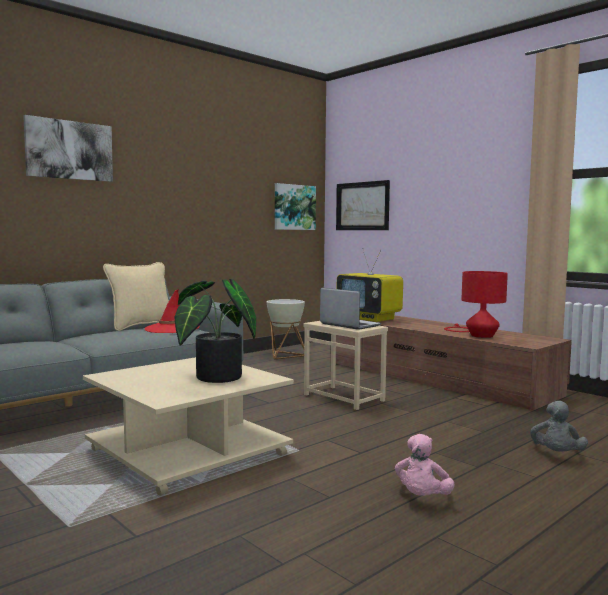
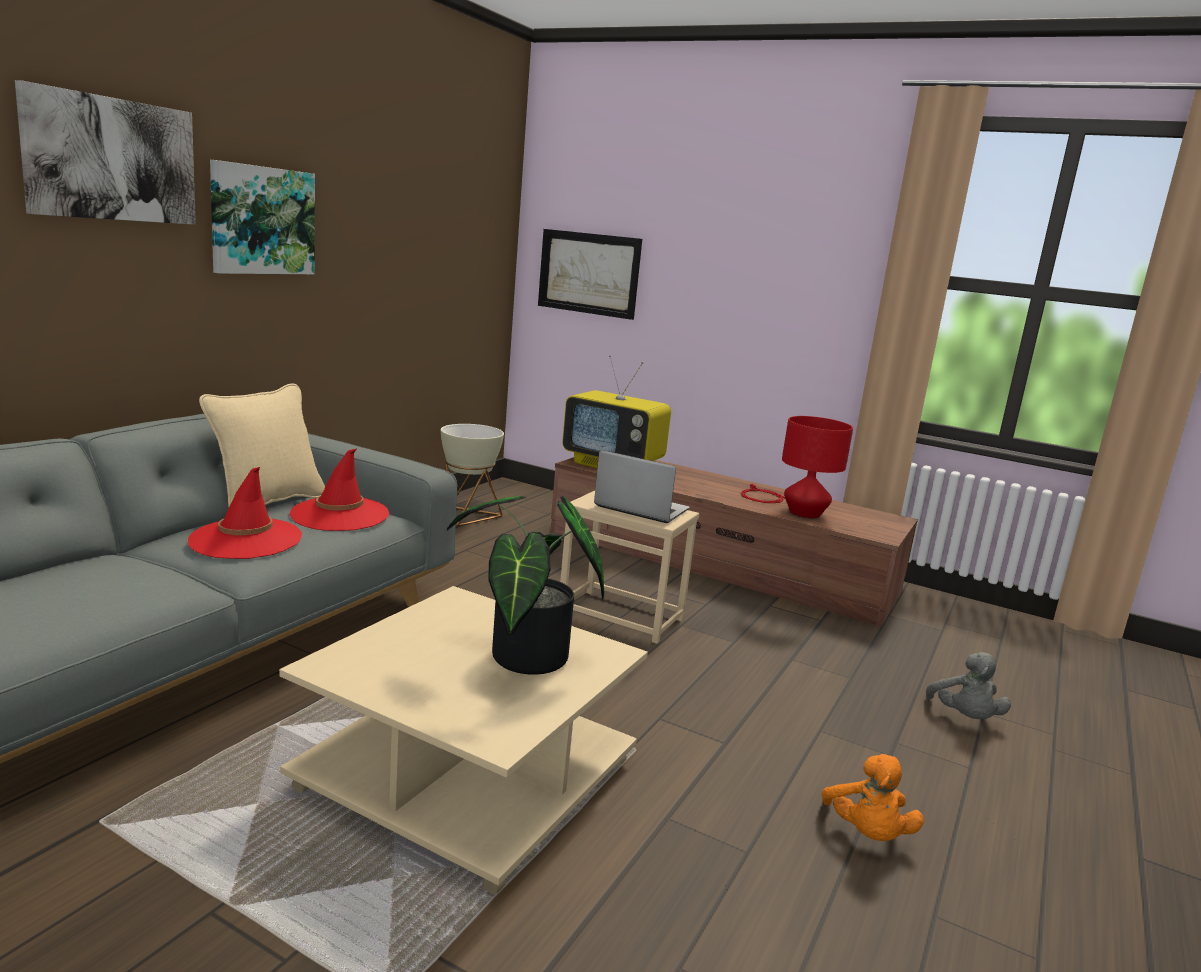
camera: 20 degrees left, 10 degrees up
(112, 334) = (246, 539): none -> red hat
(294, 207) = (476, 265): picture -> picture (262, 220)
(422, 498) = (866, 834): pink plush toy -> orange plush toy

